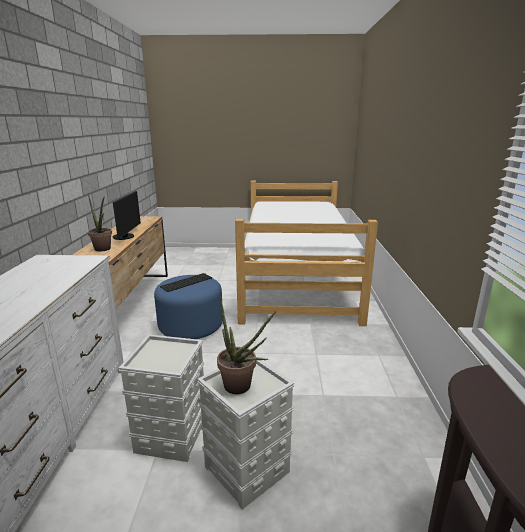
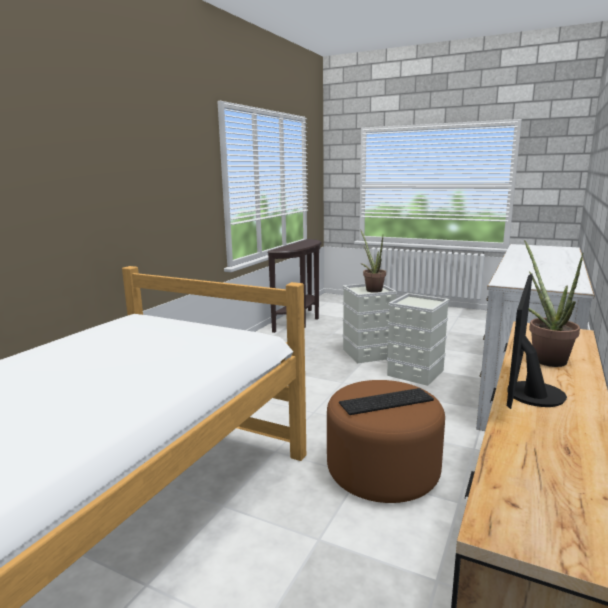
camera: 155 degrees left, 5 degrees down
(191, 326) = (382, 471): blue ottoman -> brown ottoman

